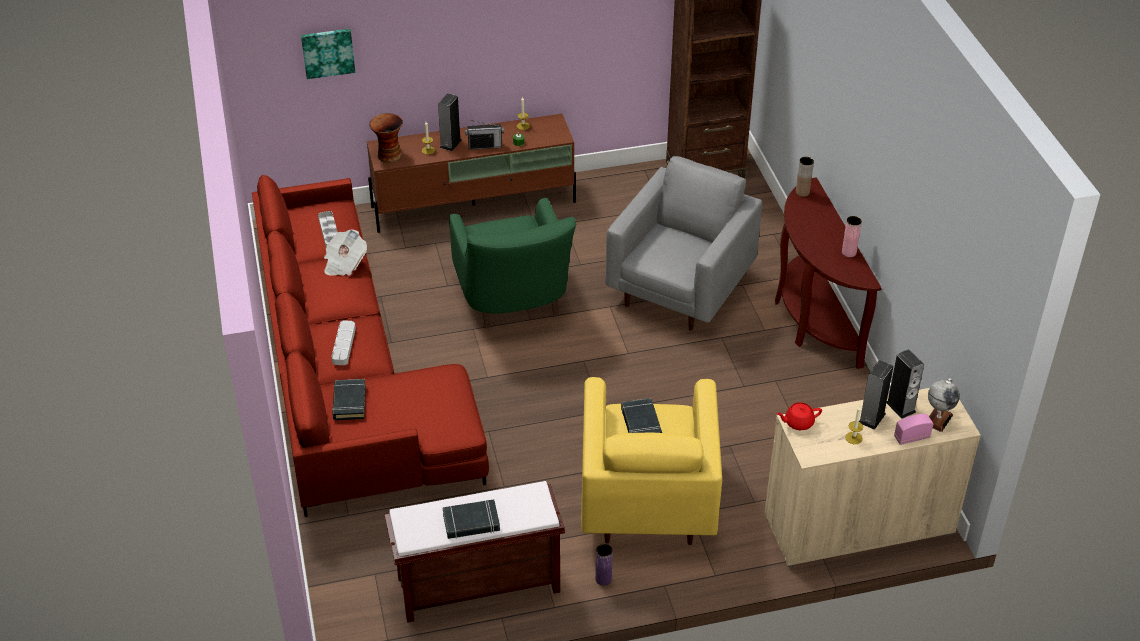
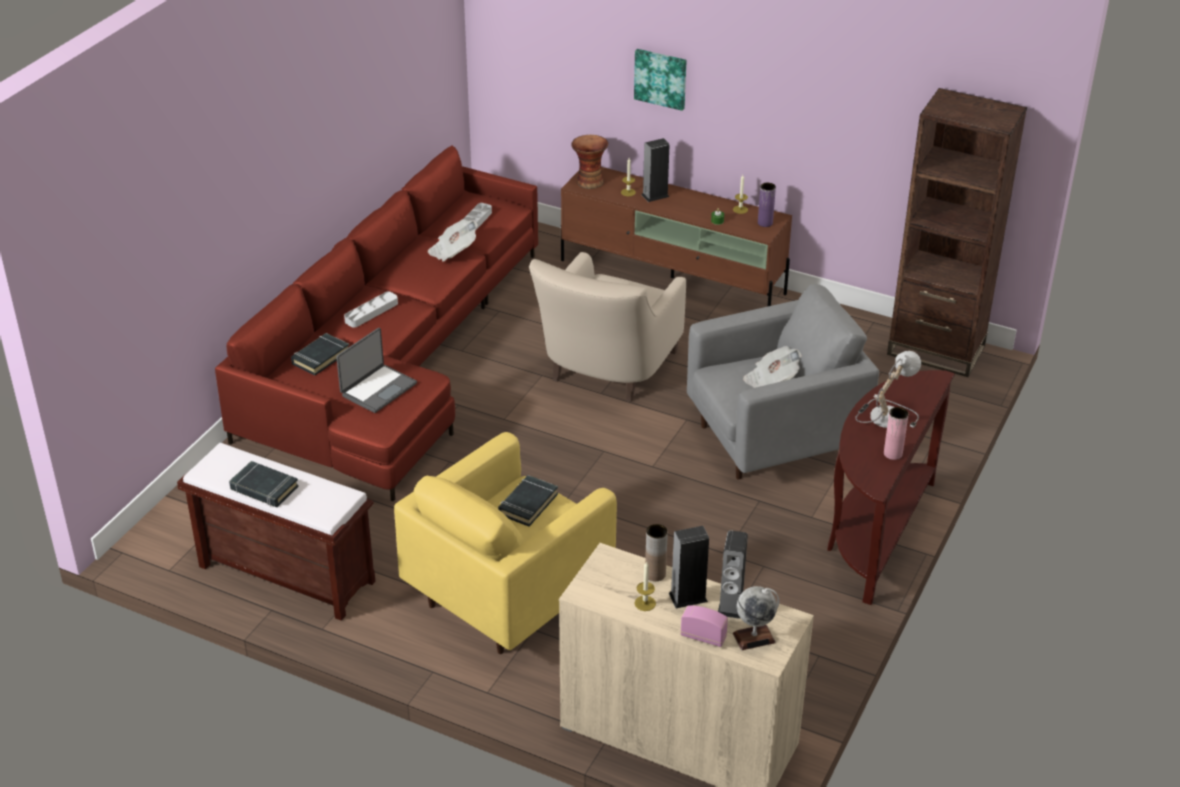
camera: 40 degrees right, 5 degrees down
(328, 52) = (560, 49): picture -> picture (661, 78)
(425, 402) = (377, 389): none -> laptop
(485, 146) = (683, 211): radio -> none
(514, 301) = (605, 371): green armchair -> beige armchair
(603, 579) = (389, 633): purple vase -> purple vase (765, 223)
(683, 245) = (771, 381): none -> newspaper
(798, 422) = (610, 560): red teapot -> none
(802, 192) = (919, 379): brown vase -> brown vase (655, 574)
(813, 228) = (885, 415): none -> table lamp

